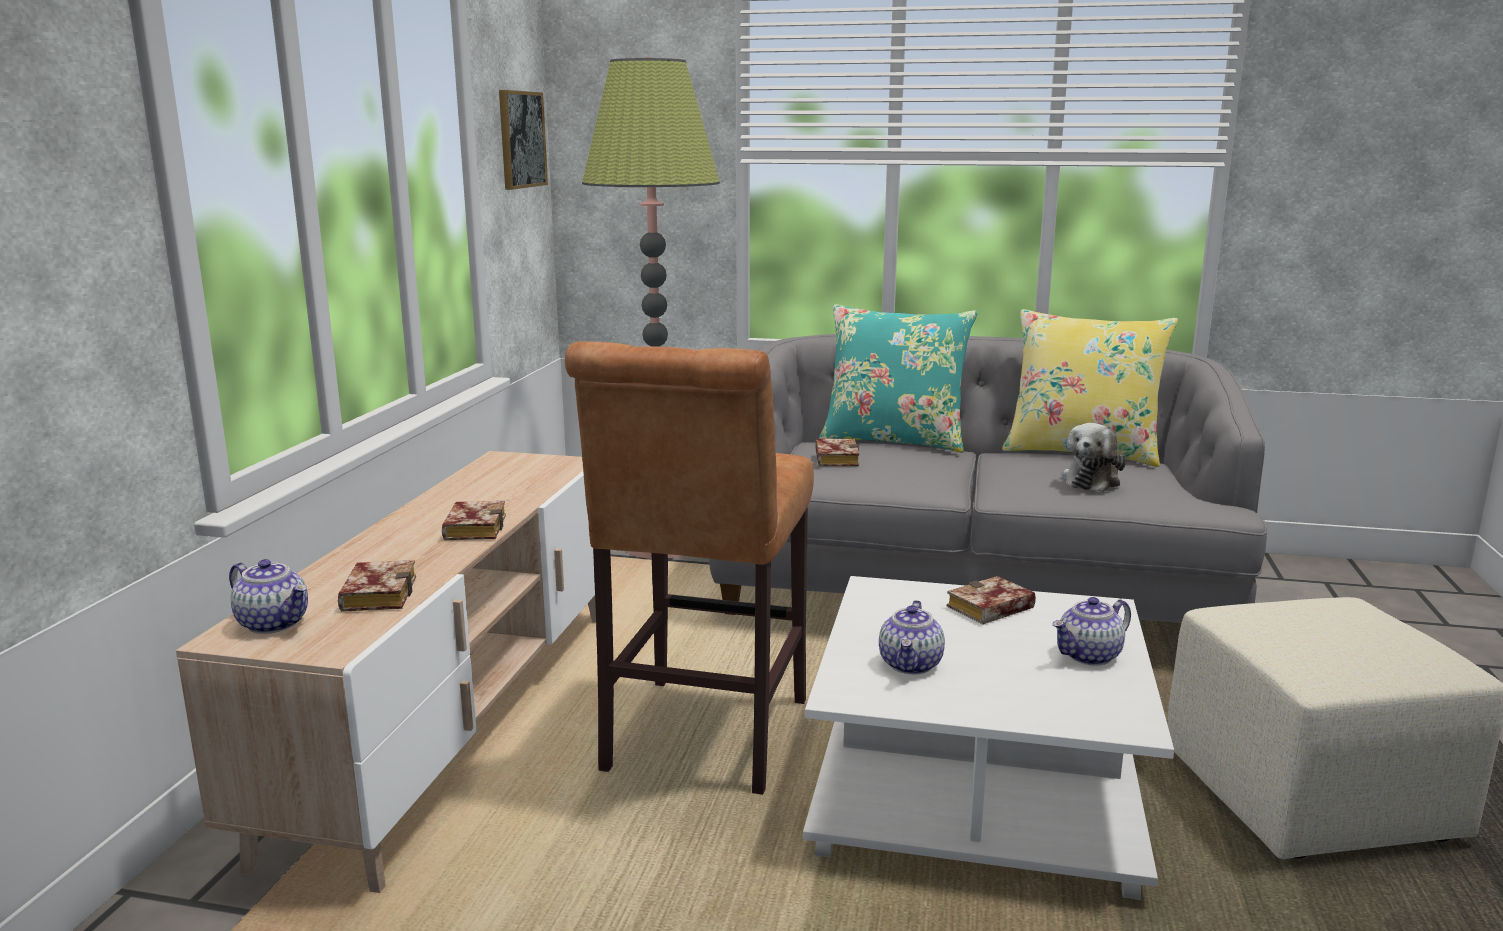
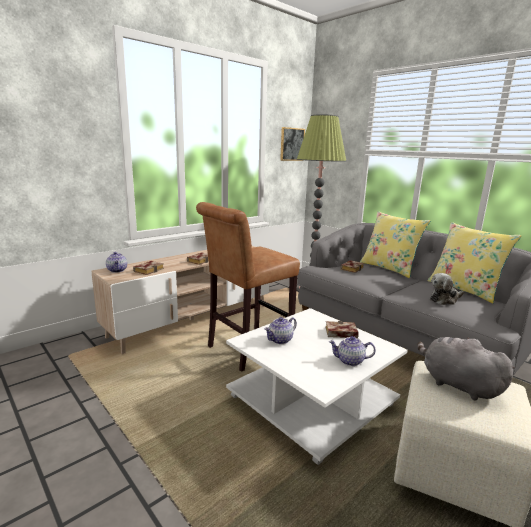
camera: 35 degrees right, 0 degrees up
(894, 440) = (389, 268): turquoise pillow -> yellow pillow
(1304, 628) = (456, 384): none -> grey plush toy

